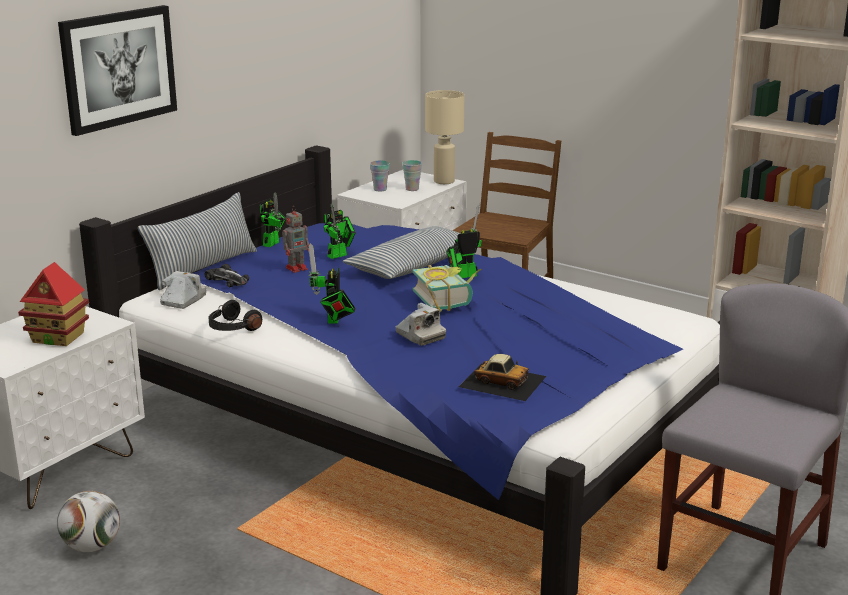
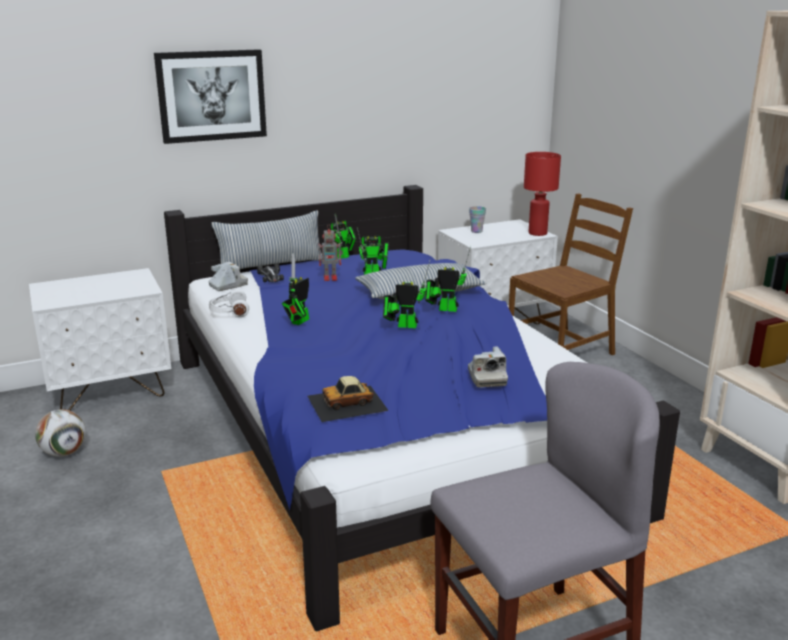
camera: 30 degrees right, 0 degrees up
(58, 337) = (103, 292): toy house -> none
(232, 328) = (229, 312): black headphones -> white headphones
(412, 189) = (502, 235): cup -> none
(420, 336) = (339, 349): camera -> camera (486, 378)
(443, 181) = (537, 233): beige table lamp -> red table lamp
(448, 300) = (404, 325): book -> toy robot
(502, 381) = (347, 403): toy car -> toy car turned 105 degrees clockwise

